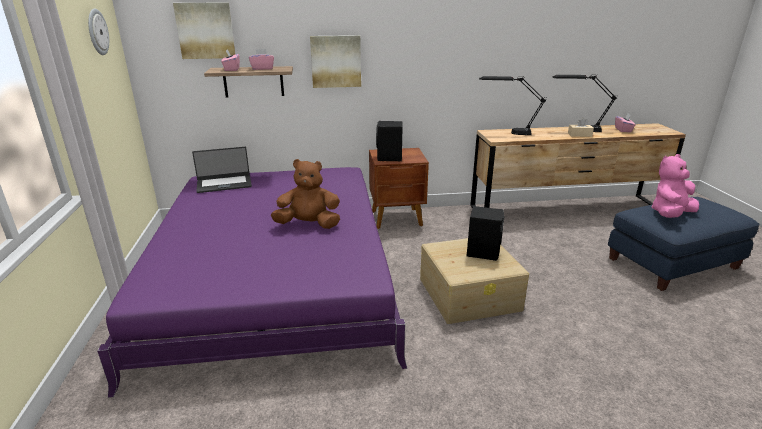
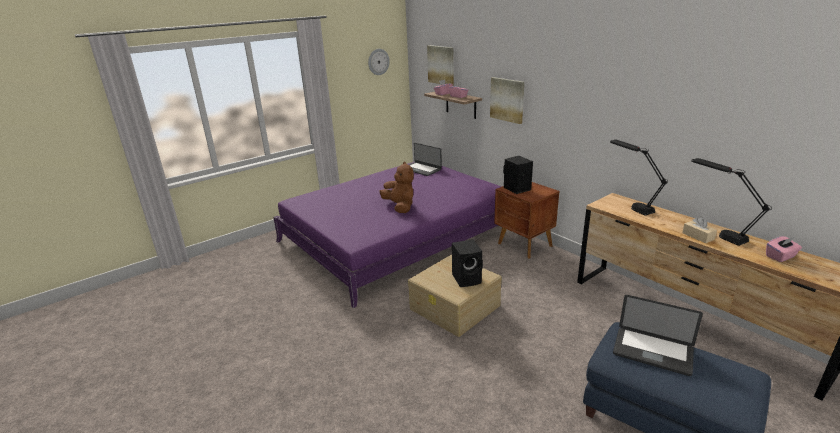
camera: 60 degrees right, 0 degrees up
(670, 214) = (652, 352): pink plush toy -> laptop

